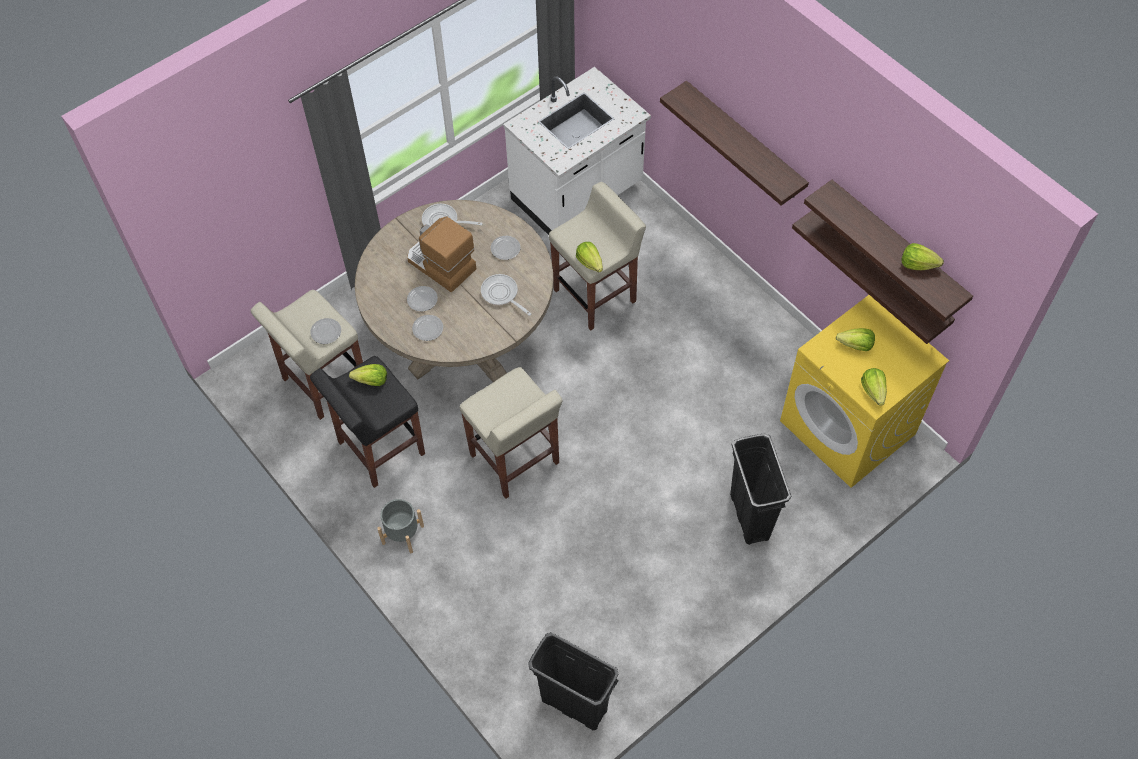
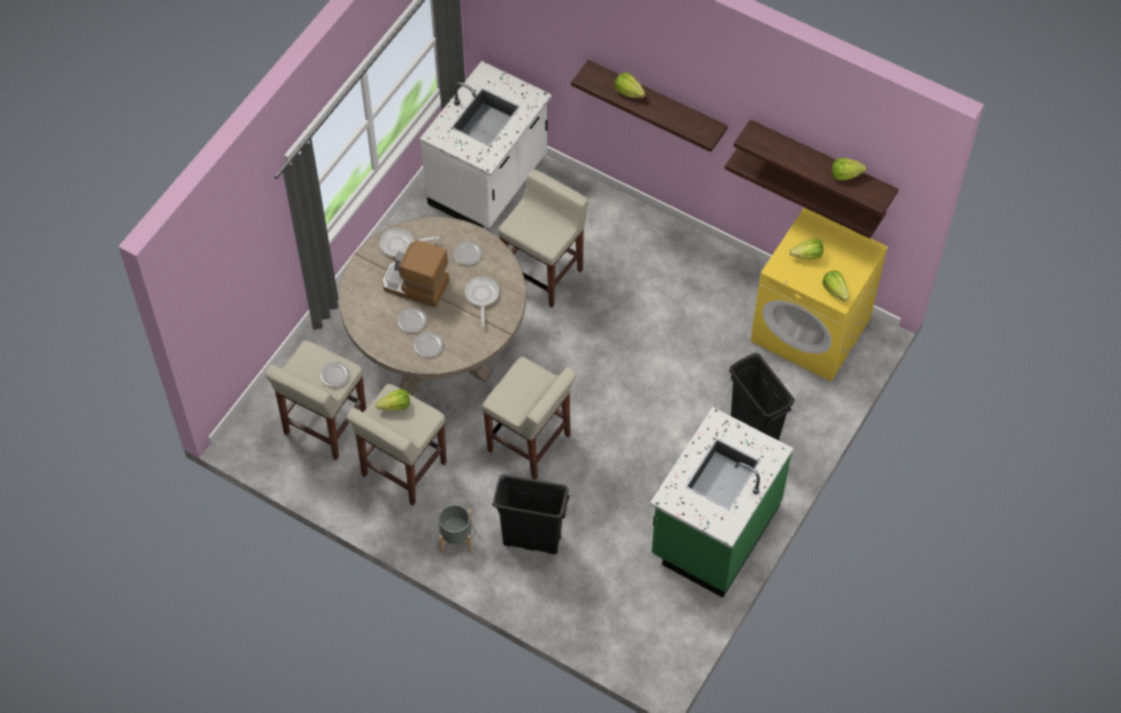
camera: 20 degrees left, 0 degrees up
(380, 448) = (403, 470): black stool -> beige stool
(501, 294) = (481, 296): frying pan -> frying pan turned 60 degrees clockwise
(573, 705) = (663, 633): black trash can -> black trash can (531, 540)
(590, 262) = (546, 246): lettuce -> lettuce (629, 92)
(669, 609) = (714, 531): none -> green counter

